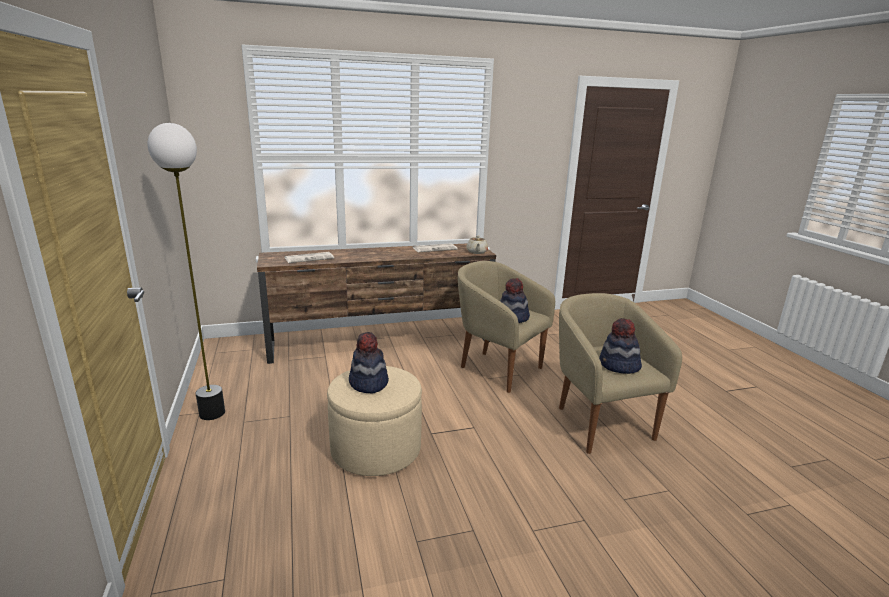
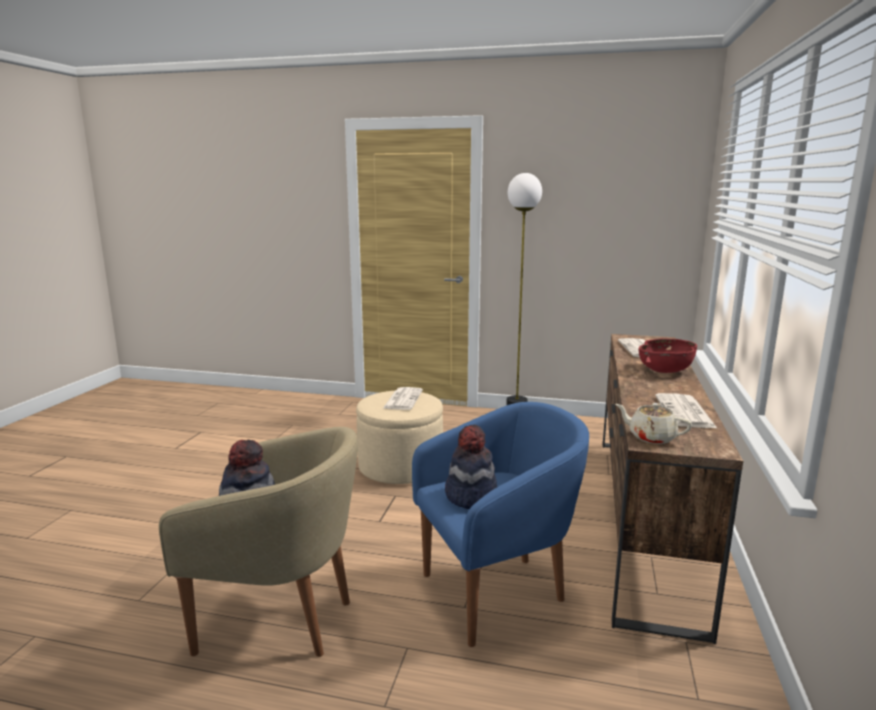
camera: 120 degrees right, 5 degrees down
(361, 252) = (666, 370): none -> red bowl
(368, 383) = (403, 399): hat -> newspaper
(497, 369) = (498, 592): beige armchair -> blue armchair

